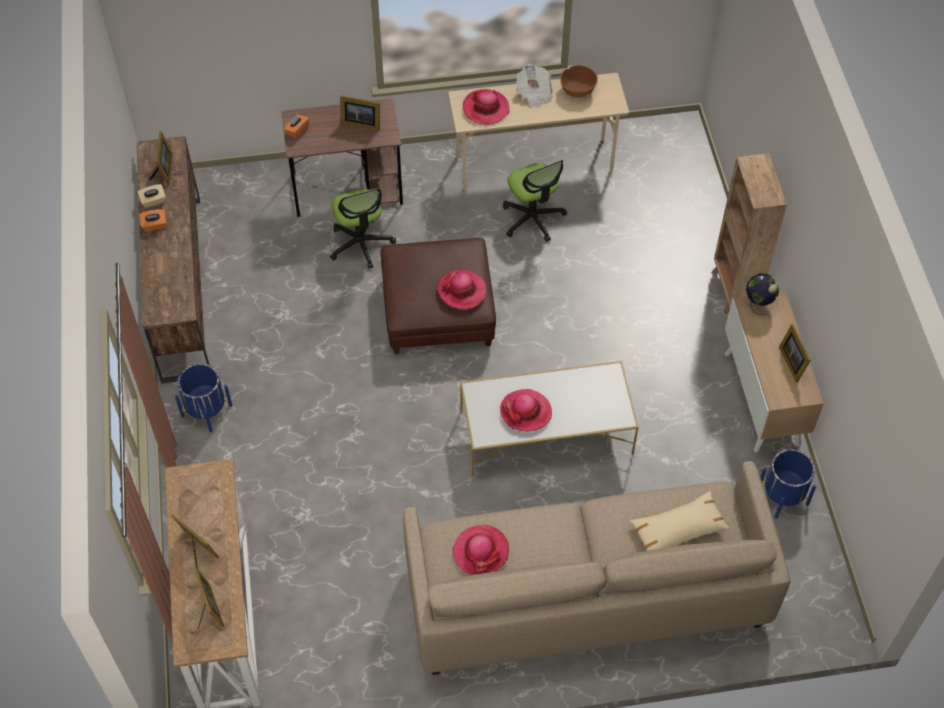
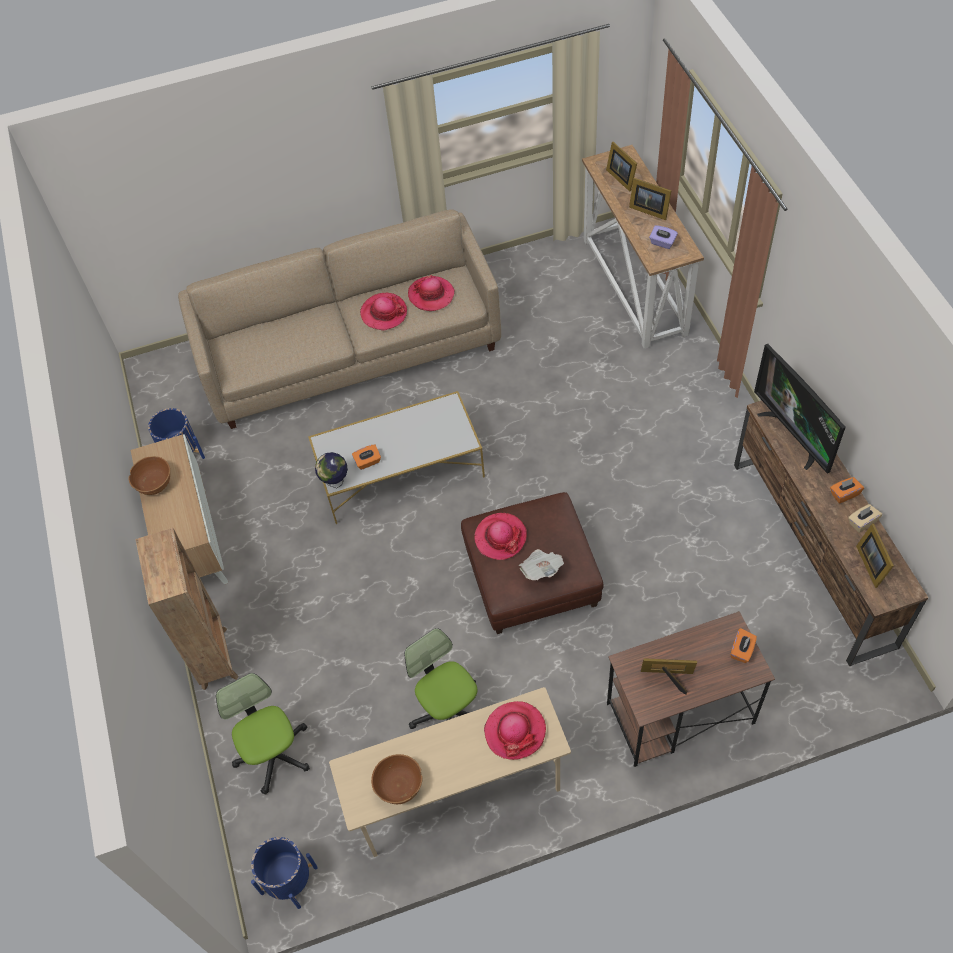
camera: 175 degrees right, 0 degrees up
(169, 283) = (793, 435): none -> television
(202, 496) = (662, 243): none -> purple tissue box
(206, 410) = (723, 434): blue planter -> blue planter (289, 880)
(361, 244) = (638, 640): office chair -> office chair (274, 754)
(525, 412) = (414, 431): hat -> hat (384, 313)
(534, 94) = (456, 768): newspaper -> newspaper (541, 569)
(577, 387) = (368, 462): none -> orange tissue box
(678, 529) = (269, 339): beige pillow -> none
(758, 304) = (183, 539): globe -> globe (335, 482)
(793, 362) = (154, 484): picture frame -> brown bowl

